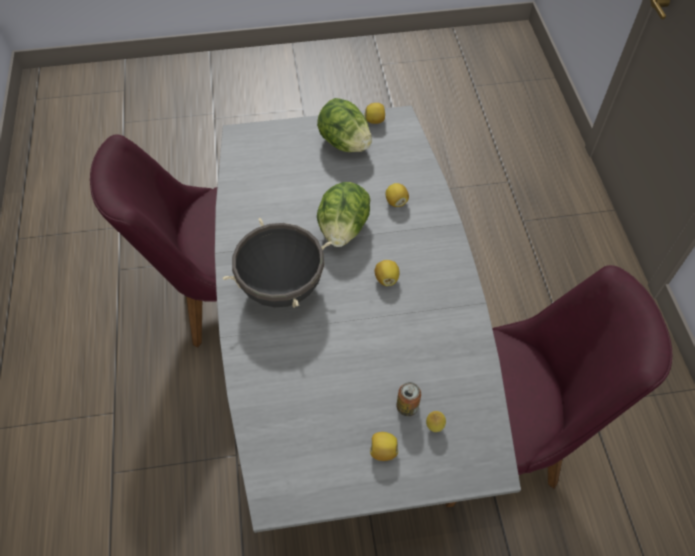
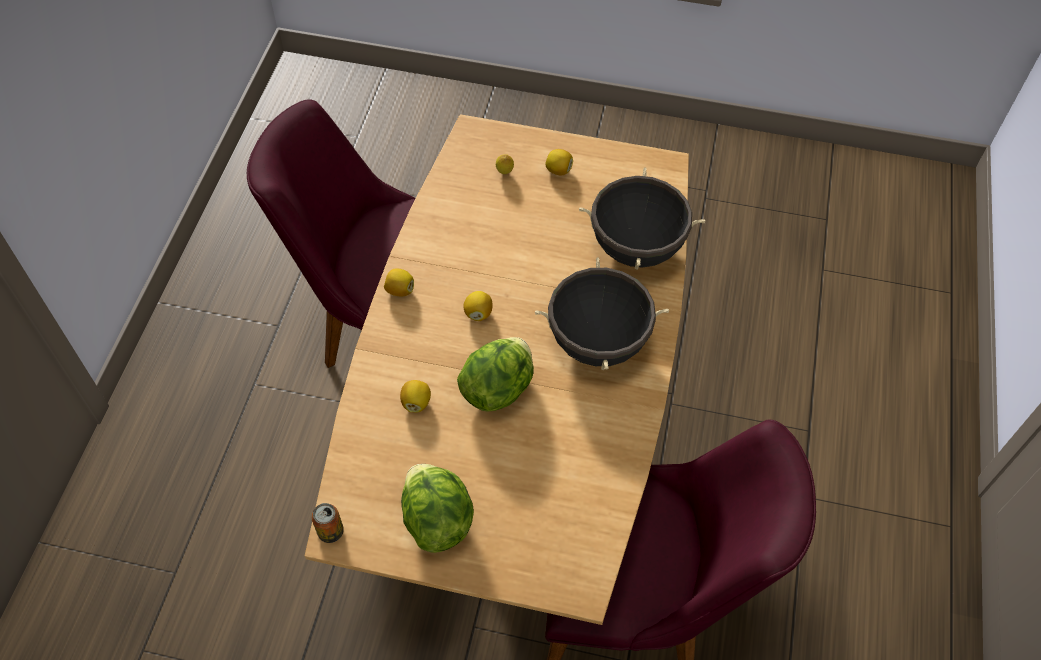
camera: 160 degrees left, 0 degrees up
(276, 386) = (636, 248): none -> black cooking pot
(347, 373) = (517, 447): grey dining table -> brown dining table
(375, 120) = (373, 544): lemon -> lemon (399, 290)
(407, 407) = (520, 194): can -> can (330, 532)

